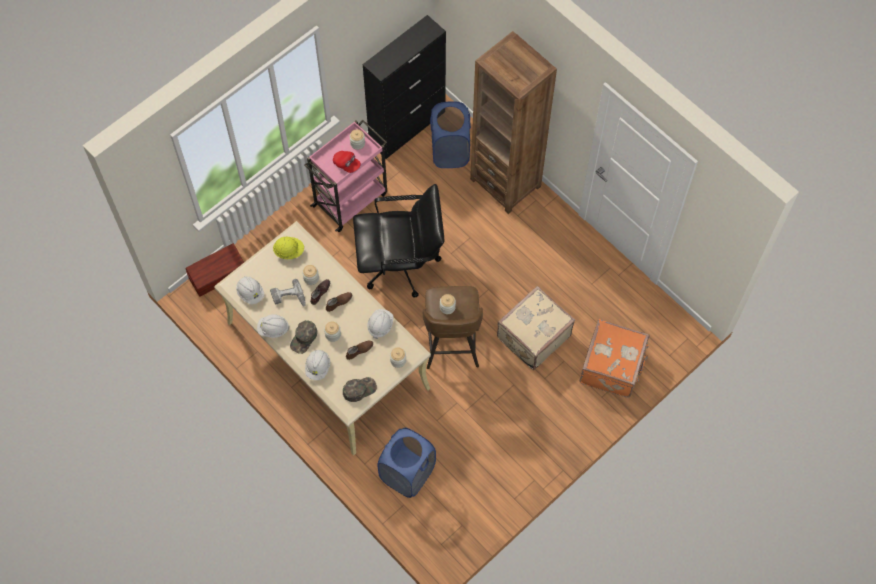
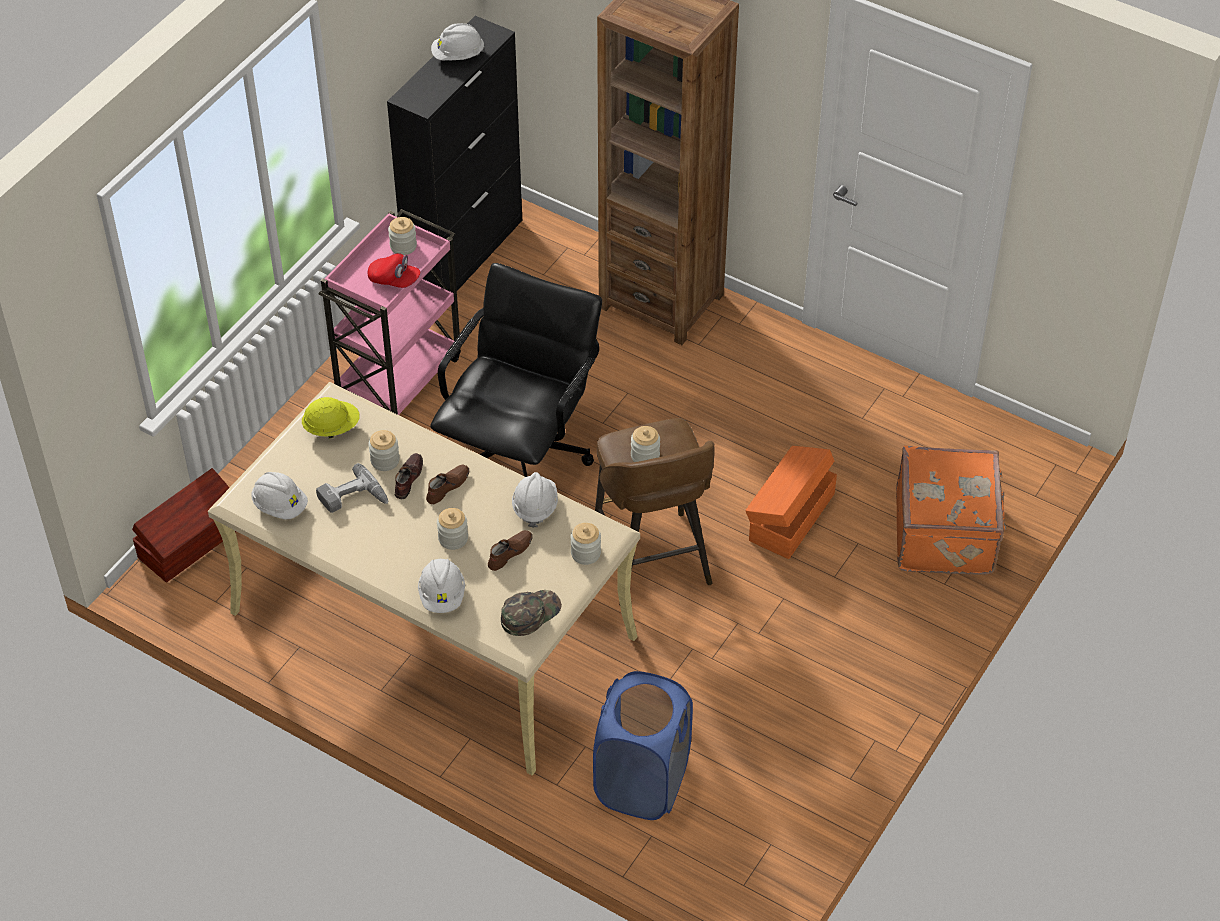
camera: 15 degrees left, 15 degrees down
(273, 329) = (340, 553): white hard hat -> white hard hat (458, 55)
(304, 338) = (401, 555): green cap -> none
(401, 264) = (520, 457): black office chair -> black office chair turned 45 degrees counterclockwise
(450, 151) = (550, 275): blue laundry basket -> none
(532, 336) = (790, 517): beige suitcase -> orange storage box

